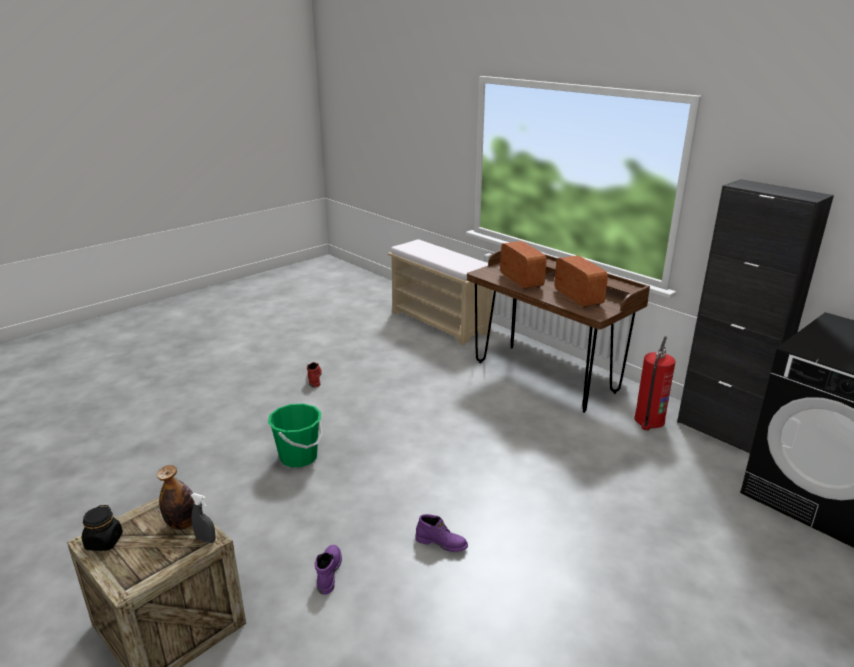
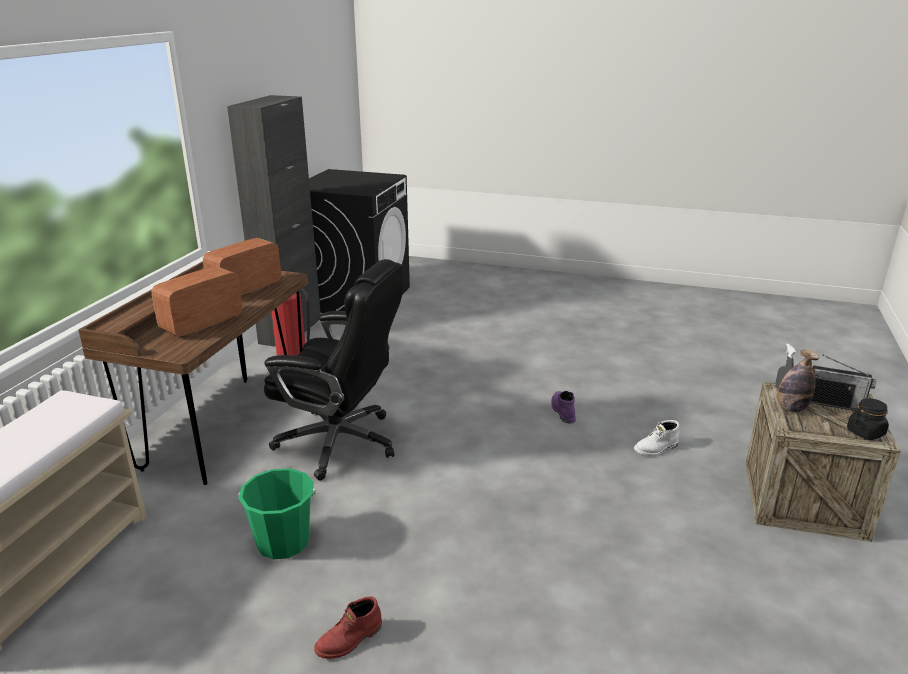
camera: 120 degrees left, 0 degrees up
(148, 559) = (833, 404): none -> radio
(299, 457) = (549, 543): green bucket -> green bucket (283, 542)
(328, 572) = (656, 449): purple boot -> white boot
(488, 412) = (340, 442): none -> black office chair

